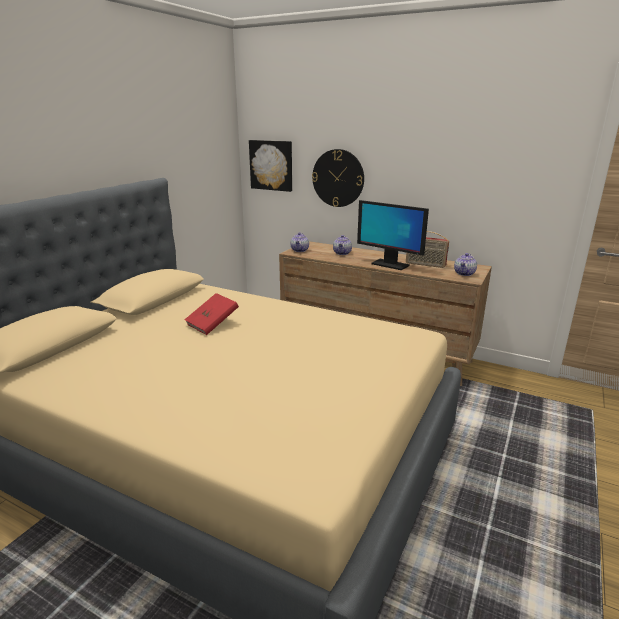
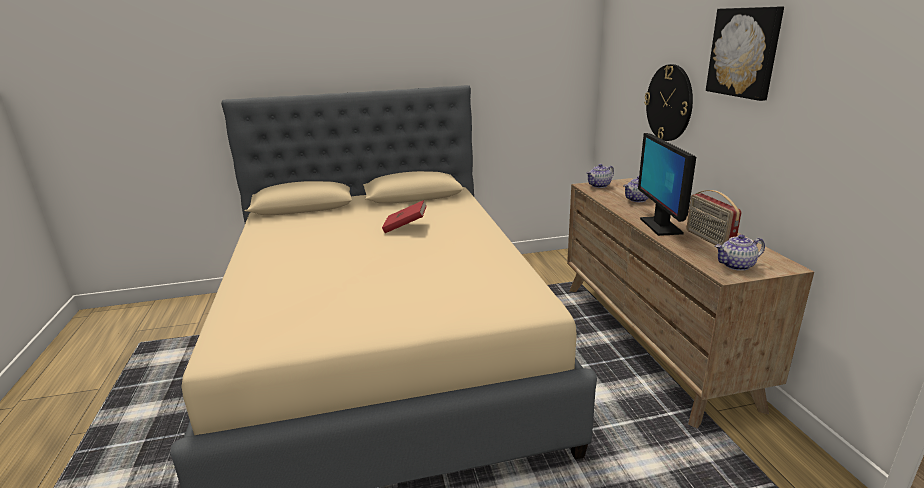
camera: 50 degrees right, 0 degrees up
(271, 165) = (619, 81): picture -> picture (745, 52)

